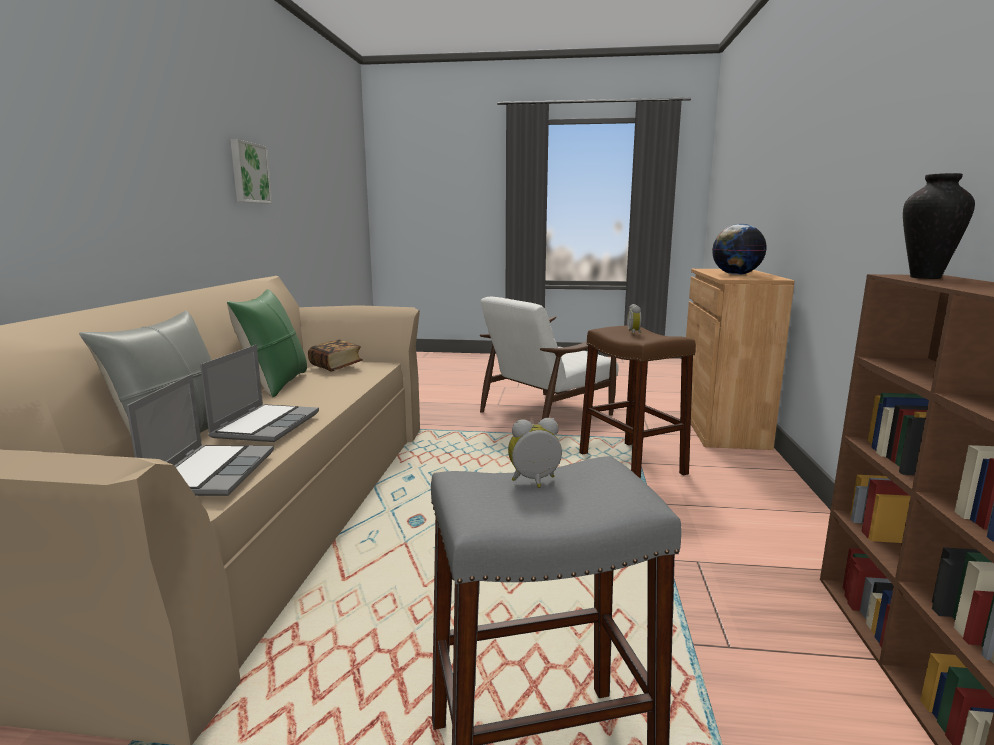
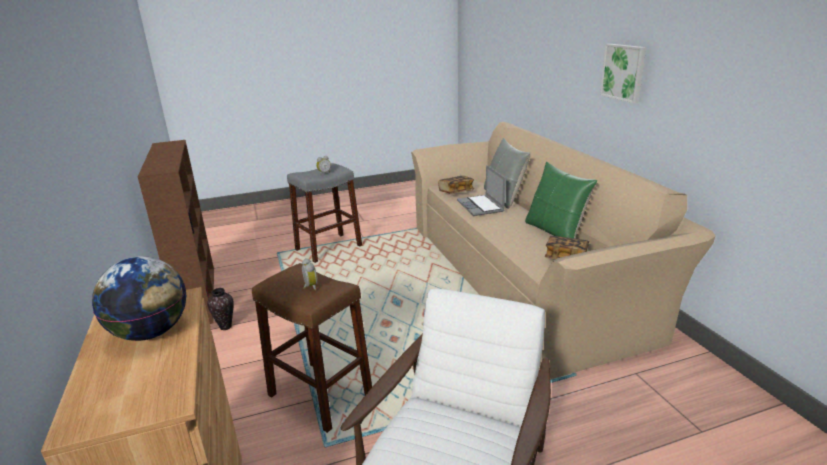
camera: 155 degrees right, 10 degrees up
(211, 472) = (456, 192): laptop -> book
(249, 173) = (768, 89): picture -> picture (624, 72)
(924, 277) = (163, 167): vase -> vase (226, 327)

